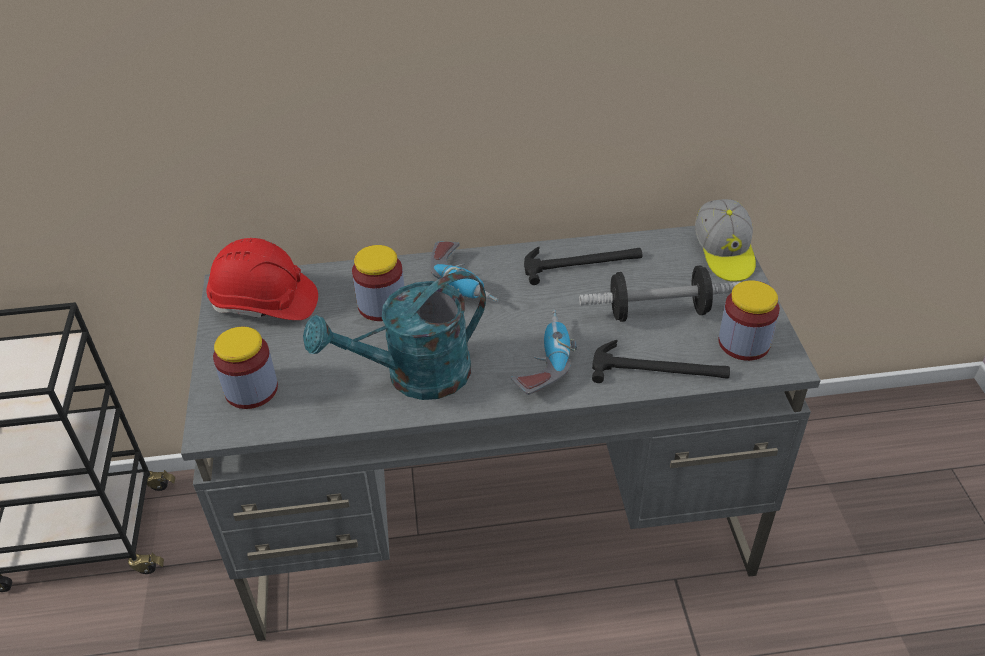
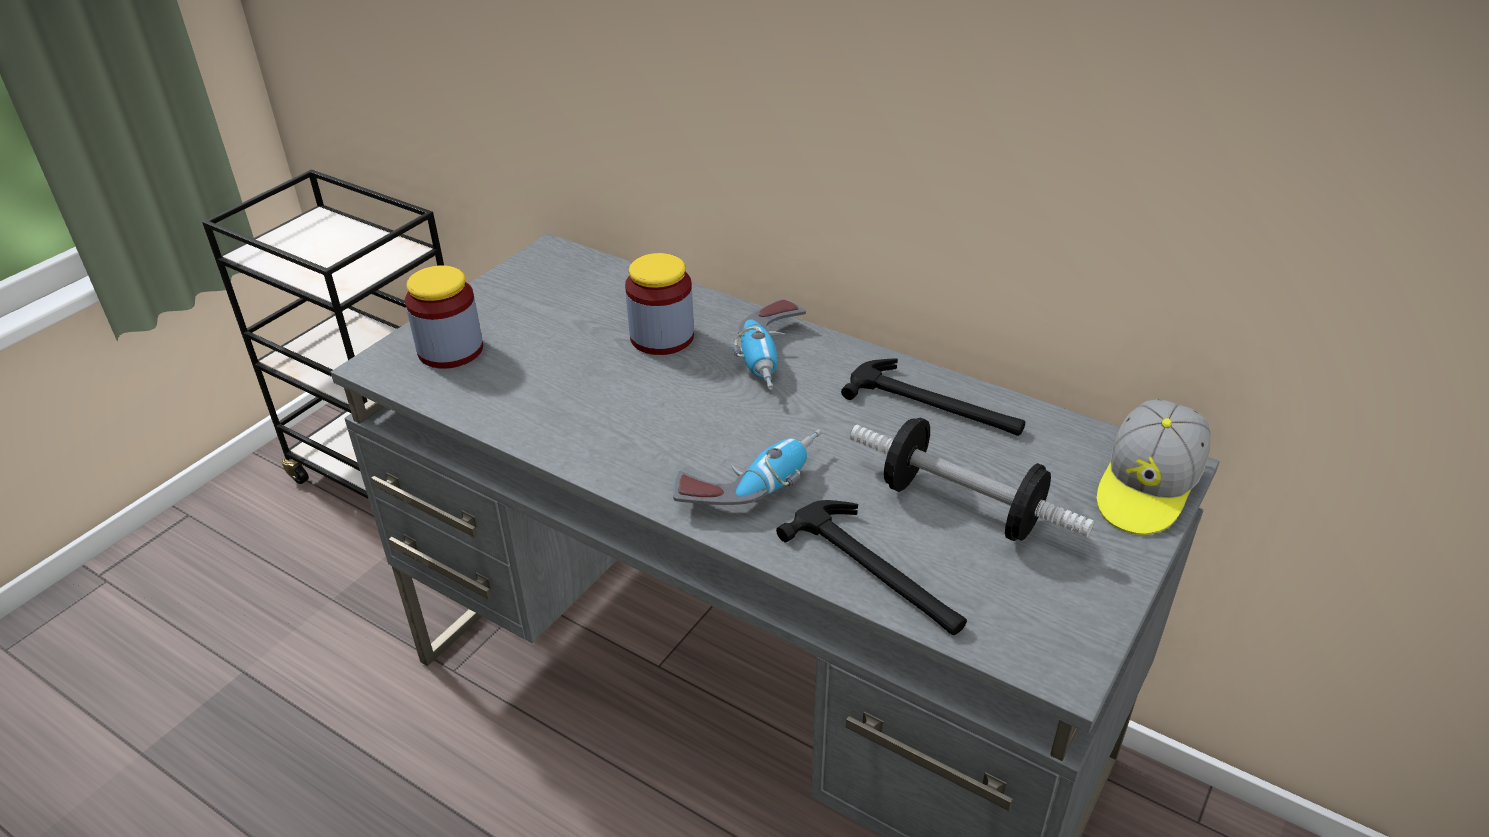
camera: 40 degrees right, 5 degrees down
(265, 303) = (561, 282): red hard hat -> none
(414, 377) = (601, 421): turquoise watering can -> none
(744, 343) = (1034, 608): jar -> none

